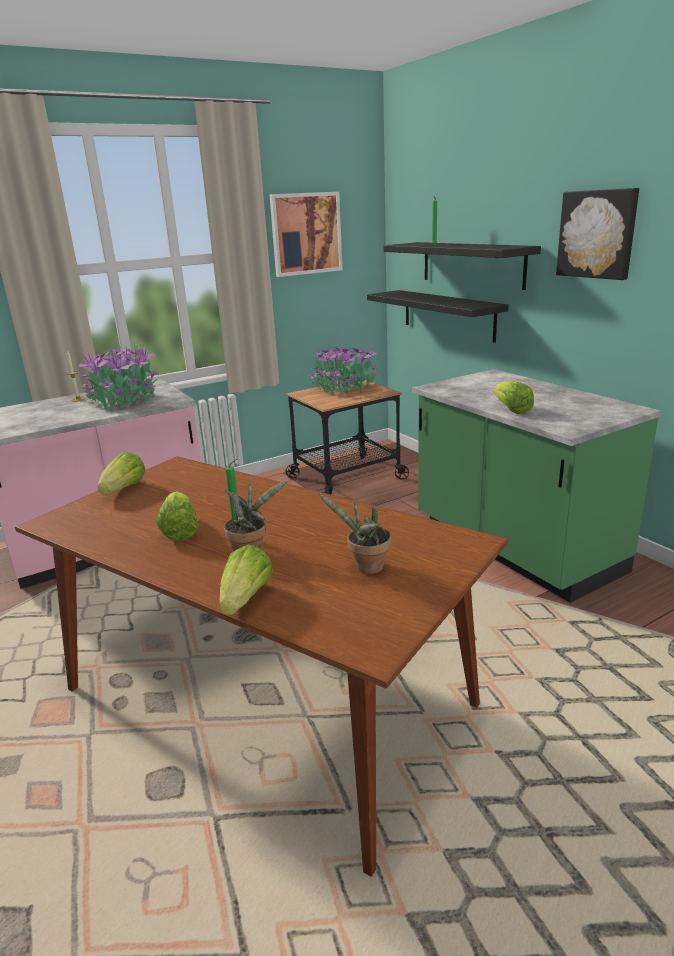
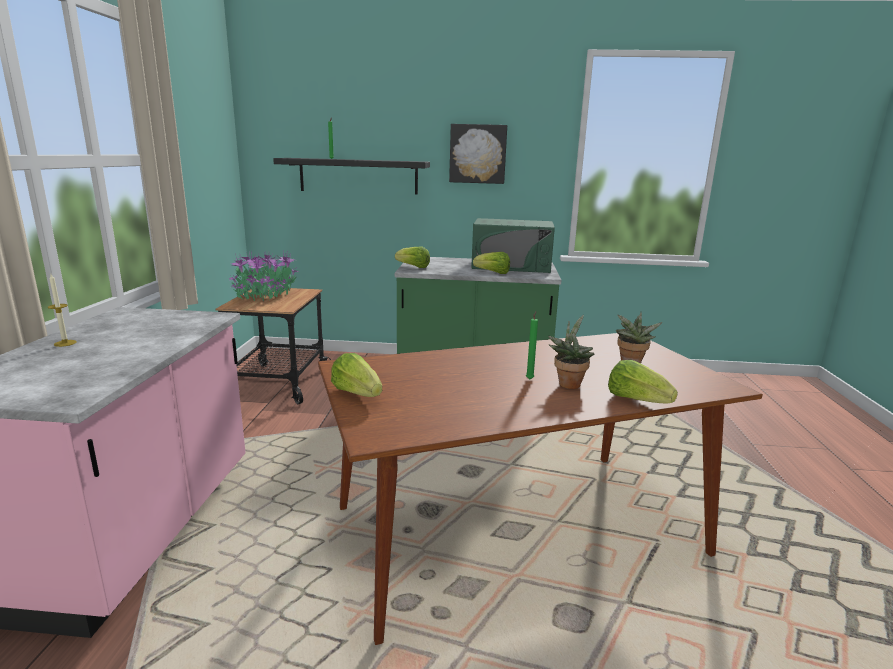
camera: 55 degrees left, 5 degrees down
(123, 401) = (148, 330): potted plant -> none
(180, 530) = (492, 394): lettuce -> lettuce (413, 267)
(306, 234) = (192, 142): picture -> none
(448, 314) = (333, 219): black shelf -> none
(572, 404) = (511, 265): none -> green microwave

